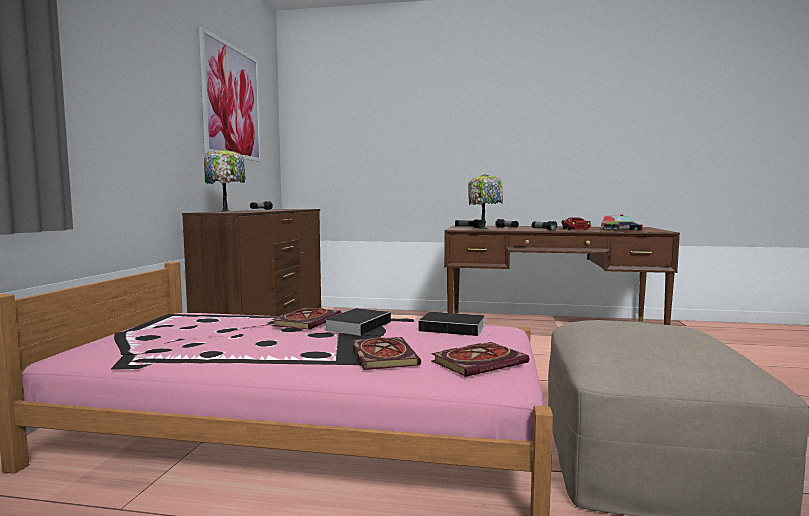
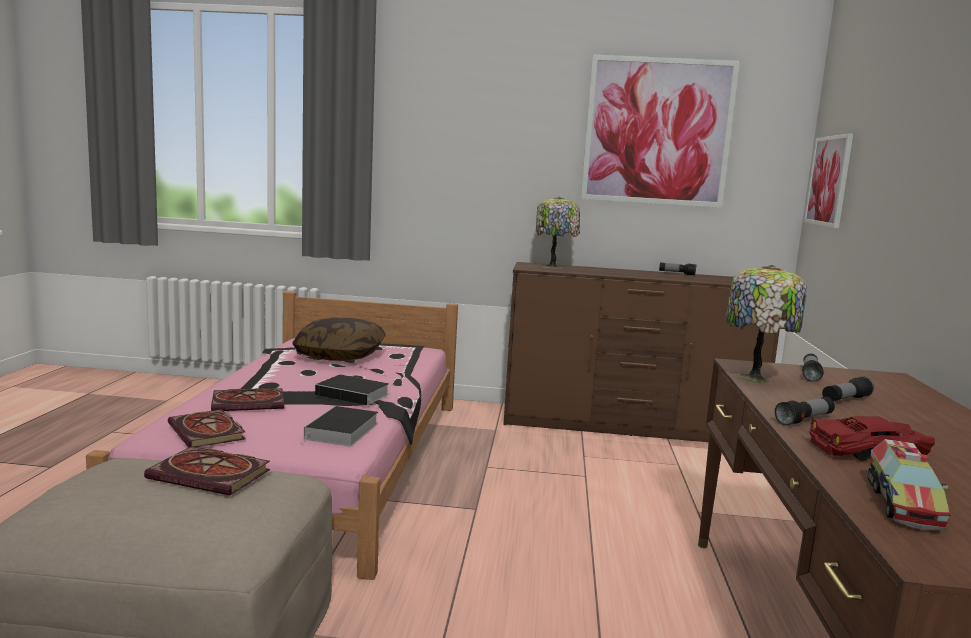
camera: 85 degrees right, 5 degrees up
(196, 334) = (340, 355): none -> pillow
(307, 321) = (376, 379): book -> book (213, 475)
(319, 144) = (829, 181): none -> picture

